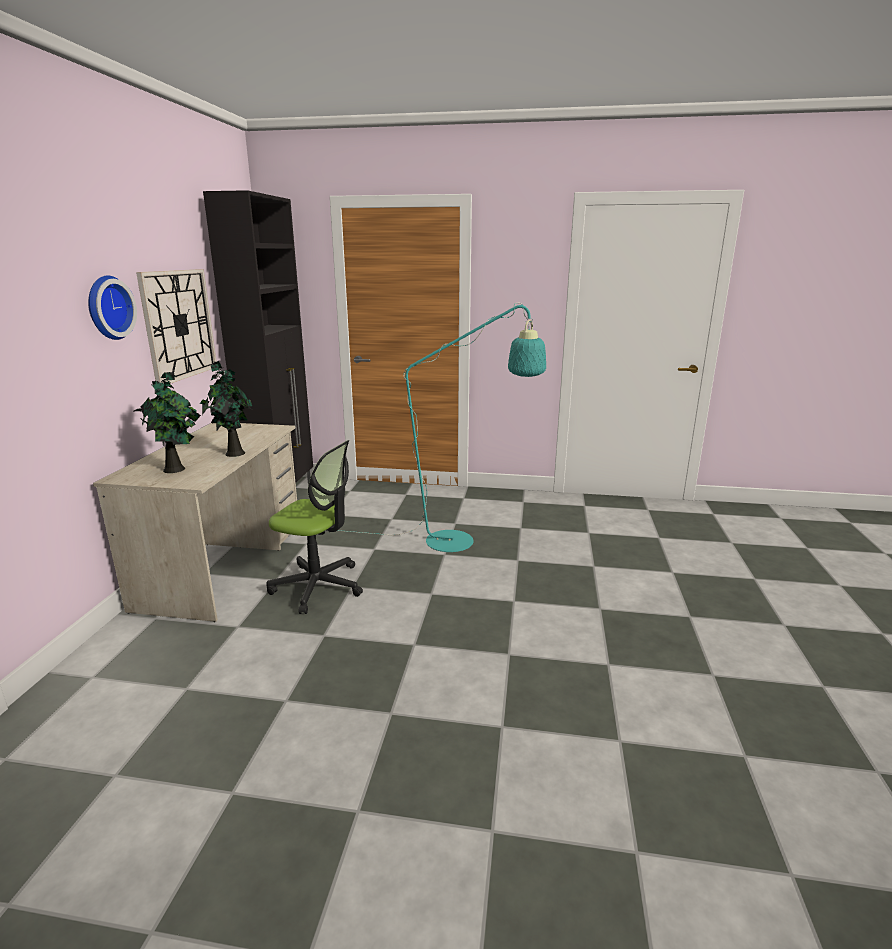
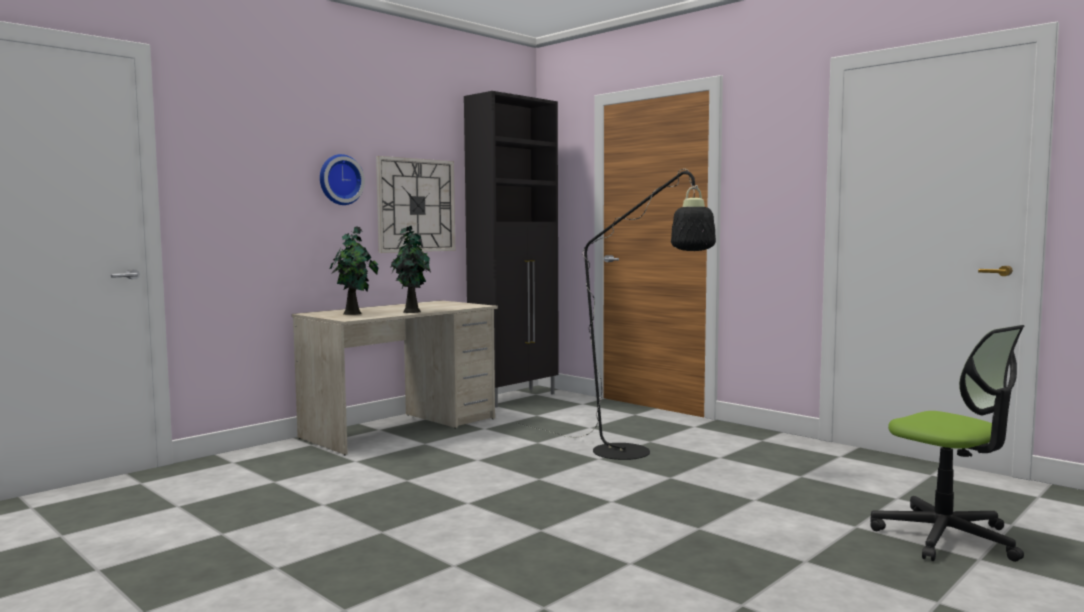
camera: 35 degrees right, 15 degrees down
(318, 586) = (450, 454): office chair -> office chair (946, 537)
(462, 541) = (634, 454): turquoise floor lamp -> black floor lamp

